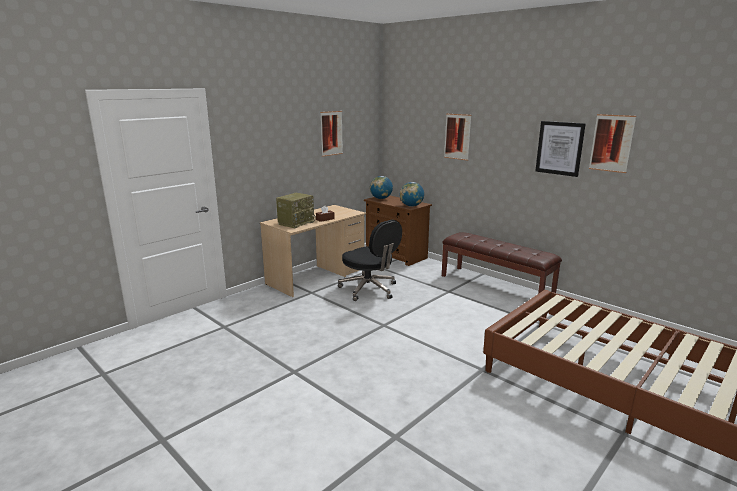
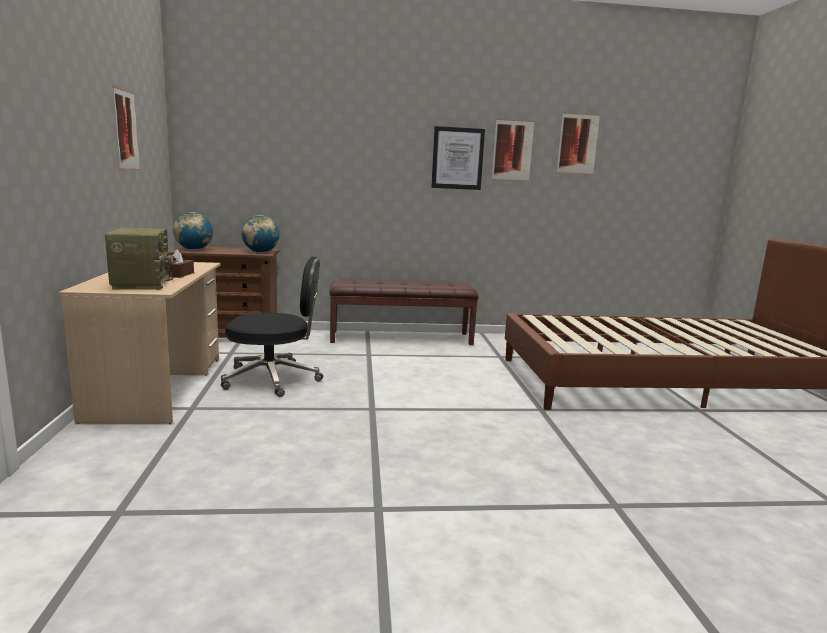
camera: 50 degrees left, 5 degrees down
(457, 136) = (316, 148): picture -> picture (577, 144)

